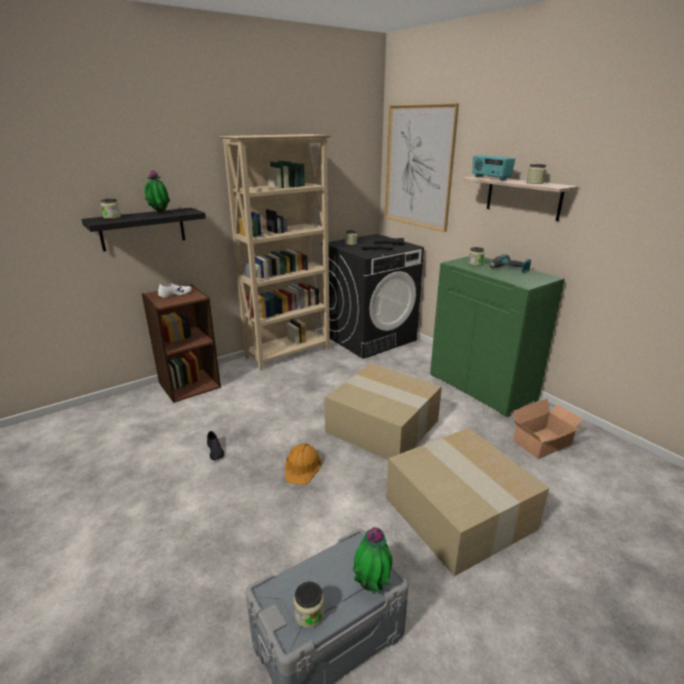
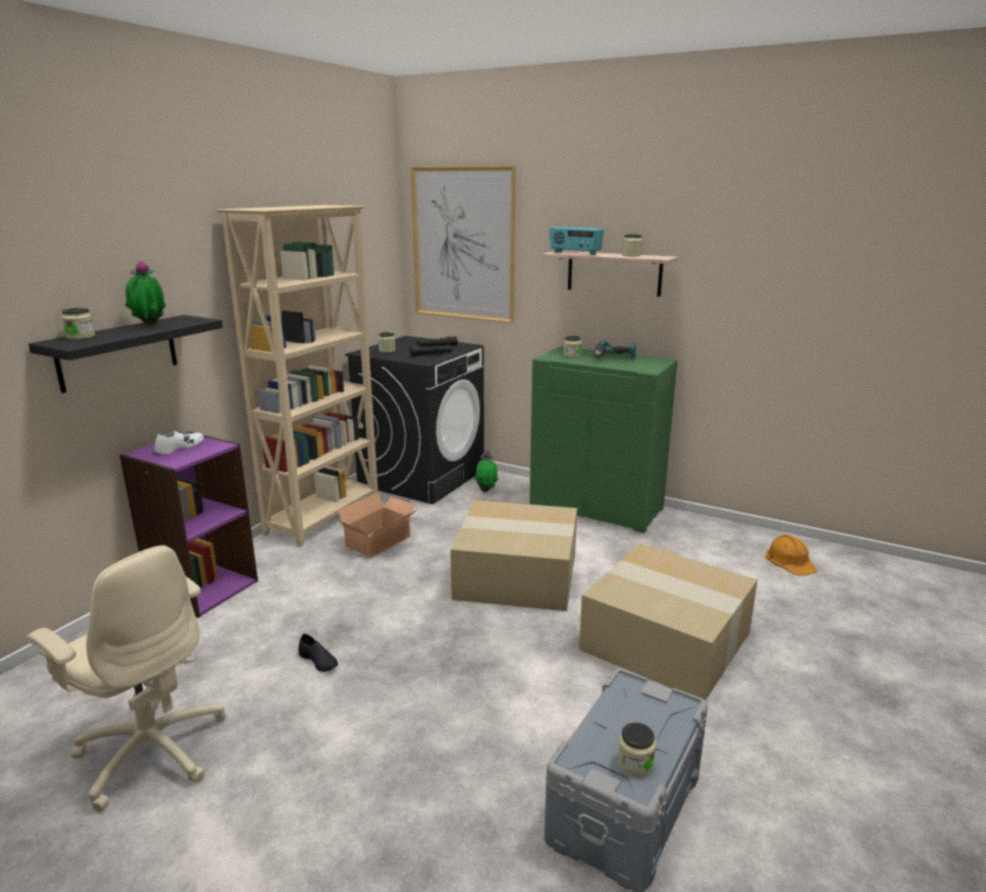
camera: 25 degrees left, 5 degrees down
(92, 479) = (151, 750): none -> beige office chair
(189, 384) = (203, 588): brown bookcase -> purple bookcase
(302, 467) = (454, 646): orange hard hat -> orange hard hat (790, 560)
(372, 585) = (673, 715): potted plant -> potted plant (486, 490)
(545, 443) = (699, 550): cardboard box -> cardboard box (381, 541)

